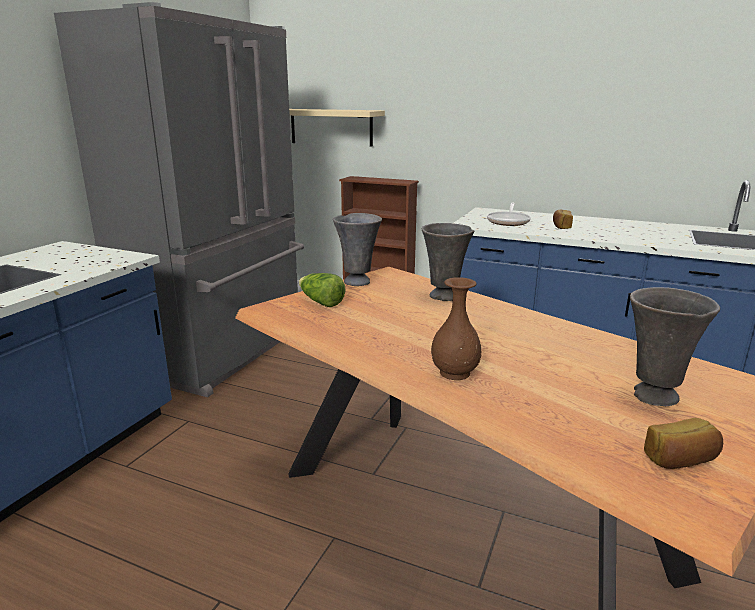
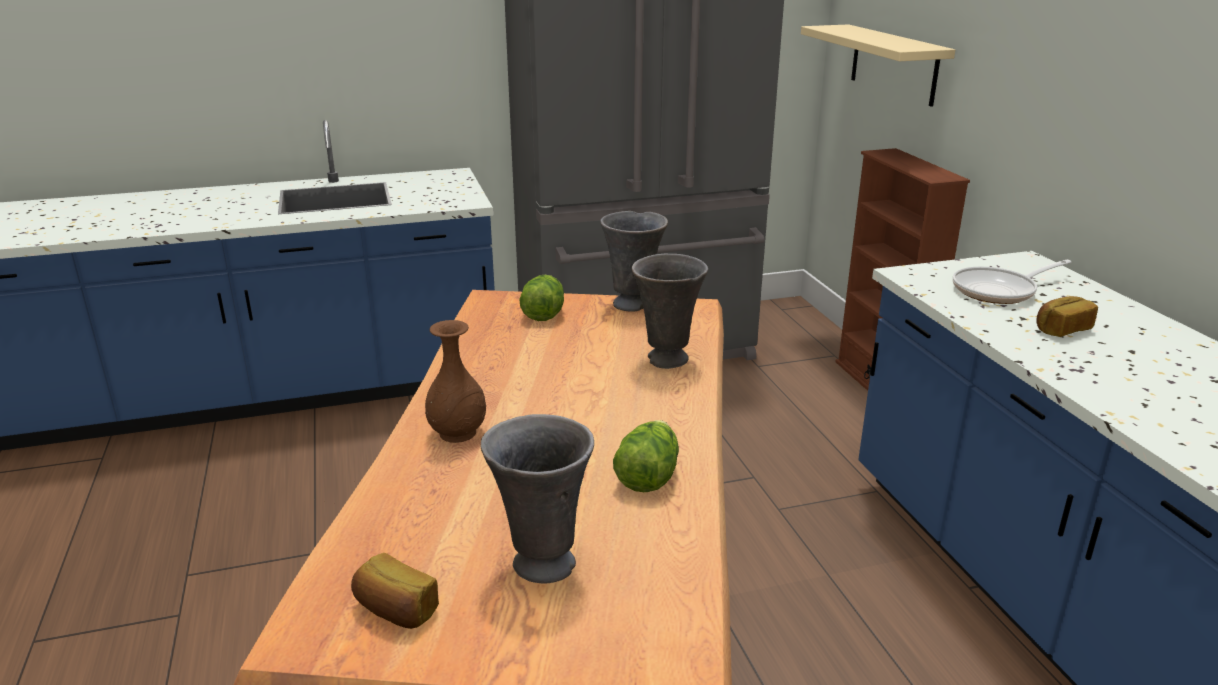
camera: 50 degrees right, 5 degrees up
(574, 340) = (647, 474): none -> lettuce

